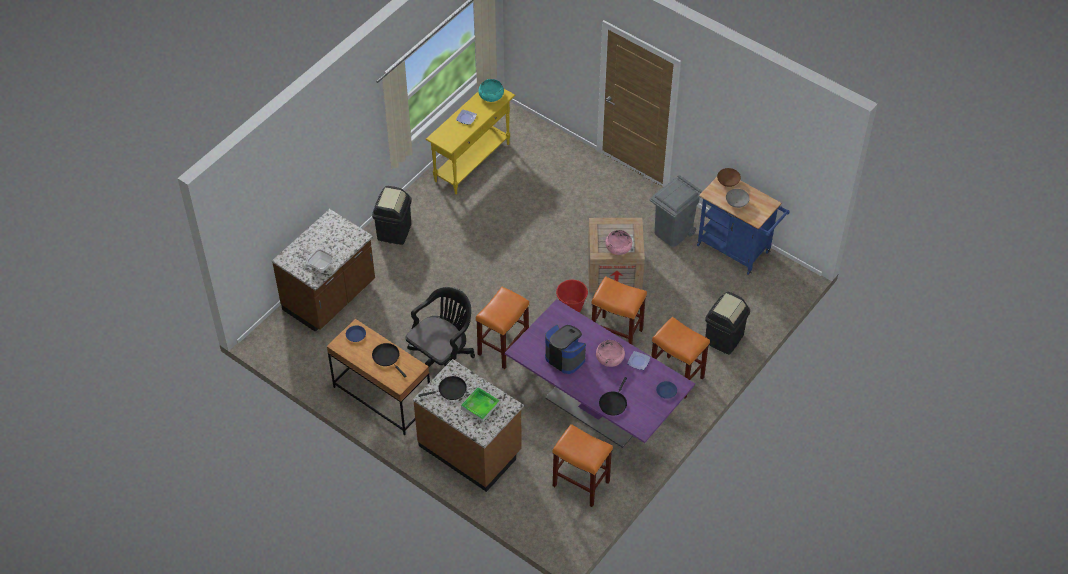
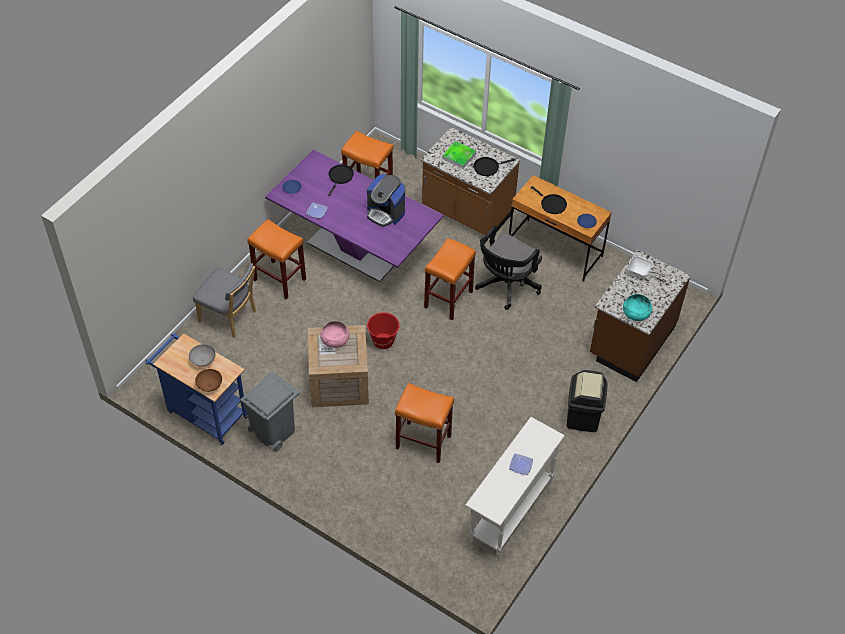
camera: 175 degrees right, 0 degrees up
(472, 162) = (510, 512): yellow console table -> white console table
(491, 95) = (495, 501): turquoise bowl -> turquoise bowl (636, 312)
(610, 357) = (343, 214): pink bowl -> none
(617, 334) = (336, 317): orange stool -> orange stool (422, 442)
(723, 338) = (230, 317): black trash can -> grey chair

